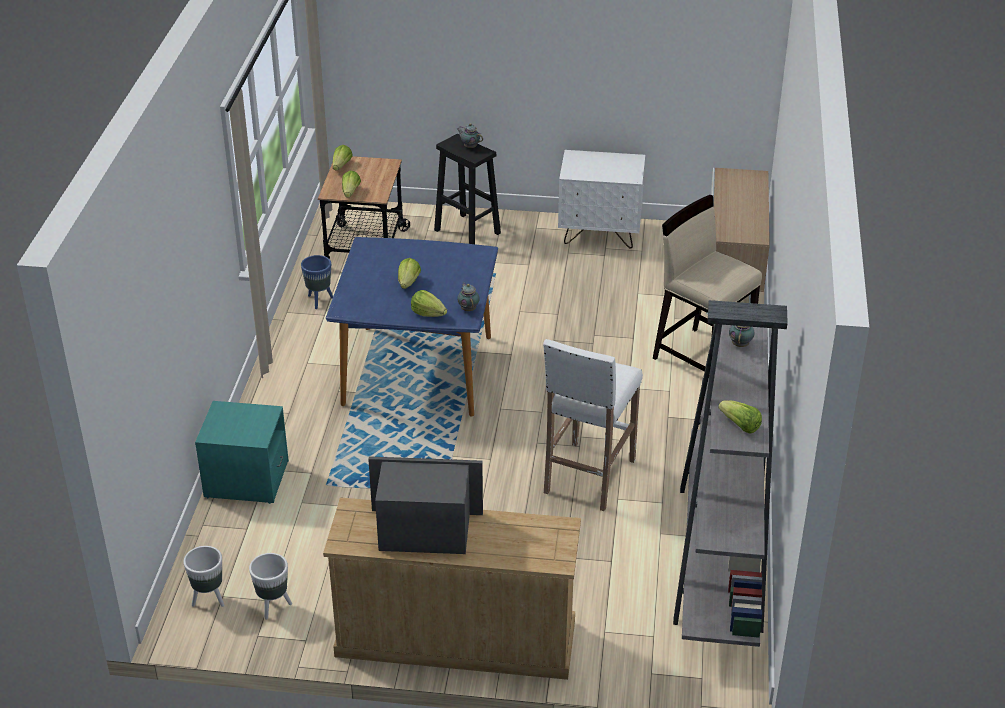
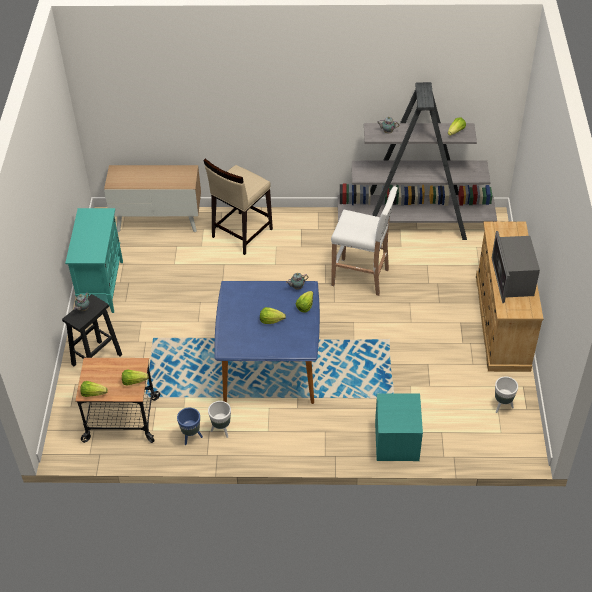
camera: 95 degrees left, 10 degrees up
(209, 599) = (505, 438): white planter -> white planter (221, 430)
(600, 234) = (102, 286): white nightstand -> turquoise cabinet

